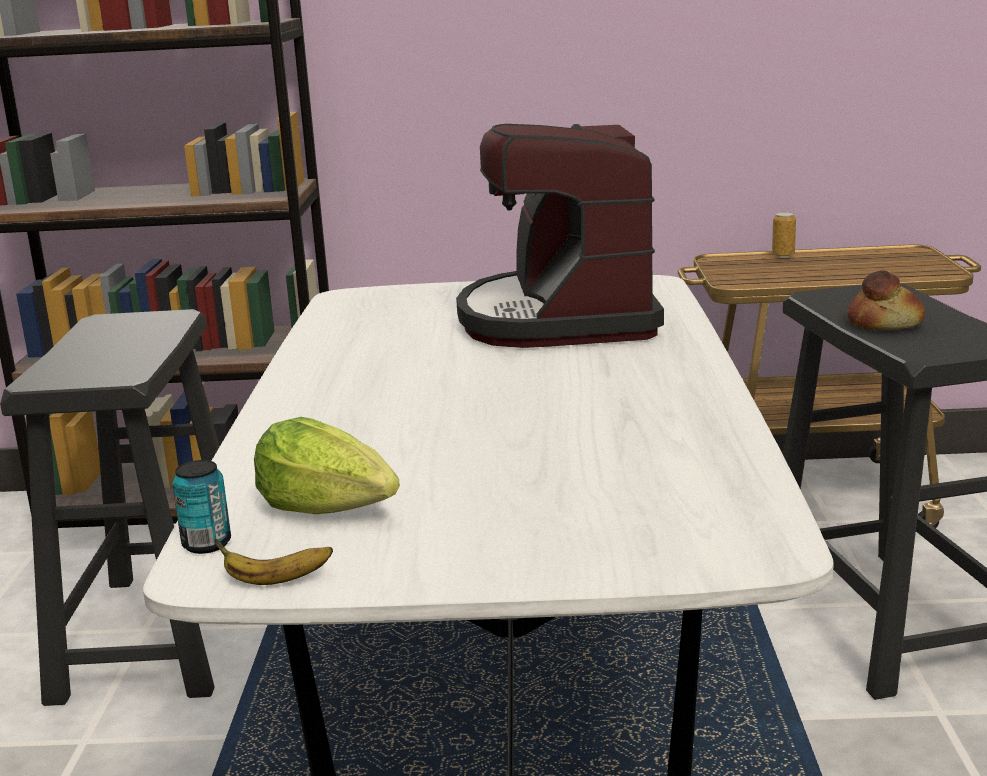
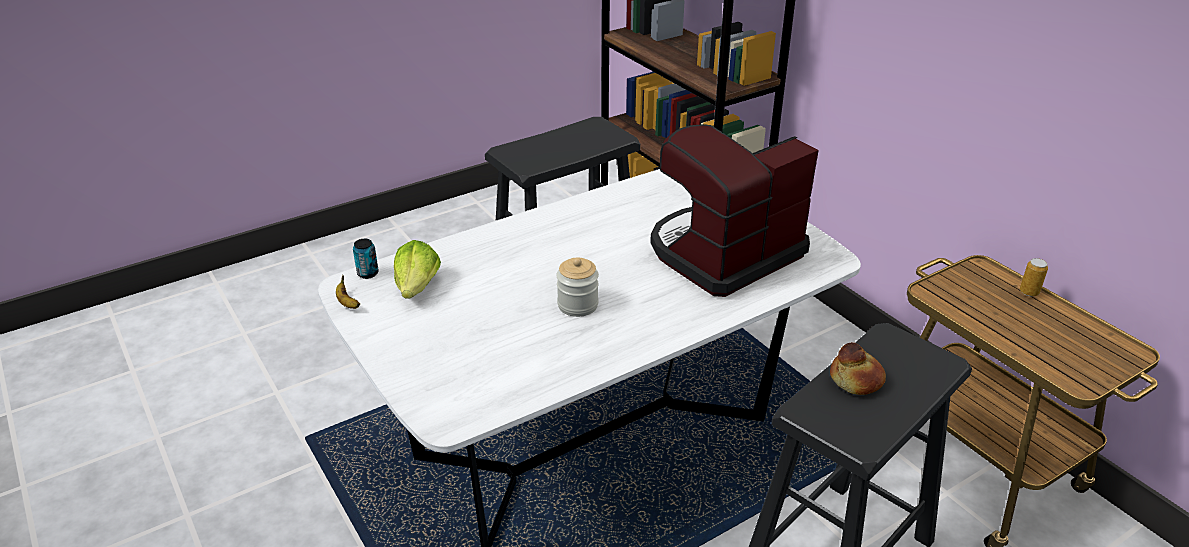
camera: 55 degrees right, 15 degrees up
(561, 409) = (577, 305): none -> jar

